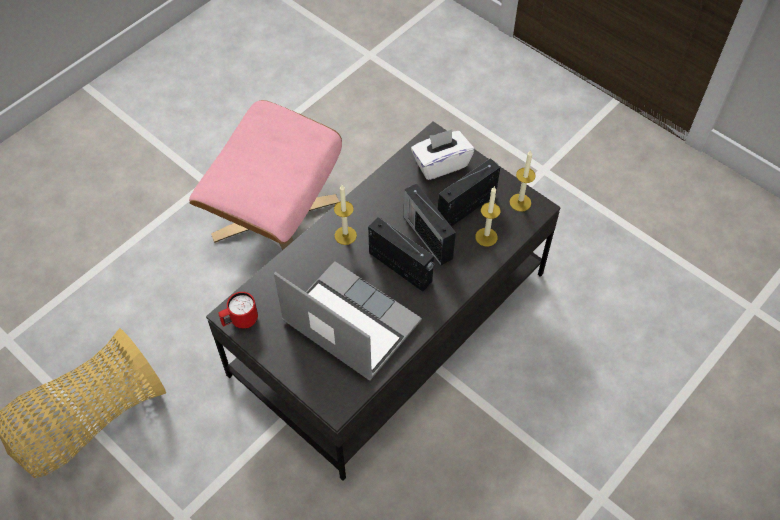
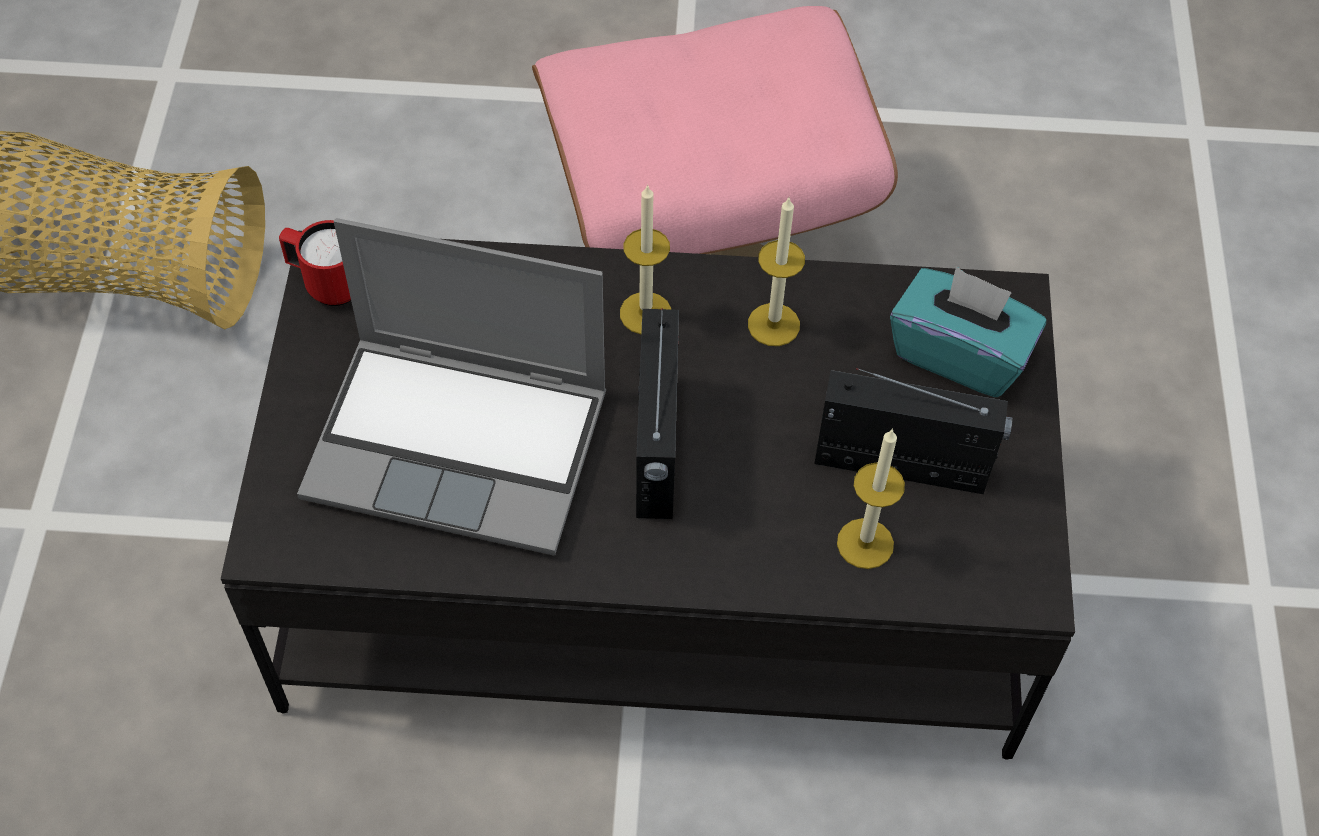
camera: 50 degrees right, 0 degrees up
(348, 322) = (462, 444): laptop -> laptop turned 105 degrees clockwise
(427, 236) = (768, 442): radio -> none
(441, 164) = (959, 353): white tissue box -> turquoise tissue box
(520, 202) = (1009, 549): candle -> candle (773, 324)

